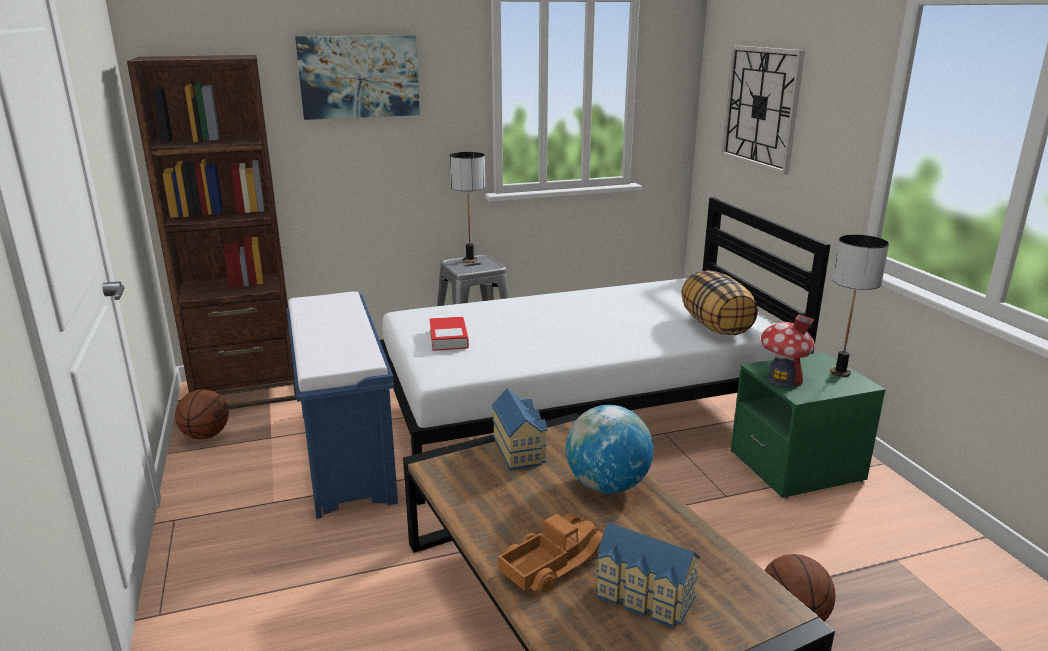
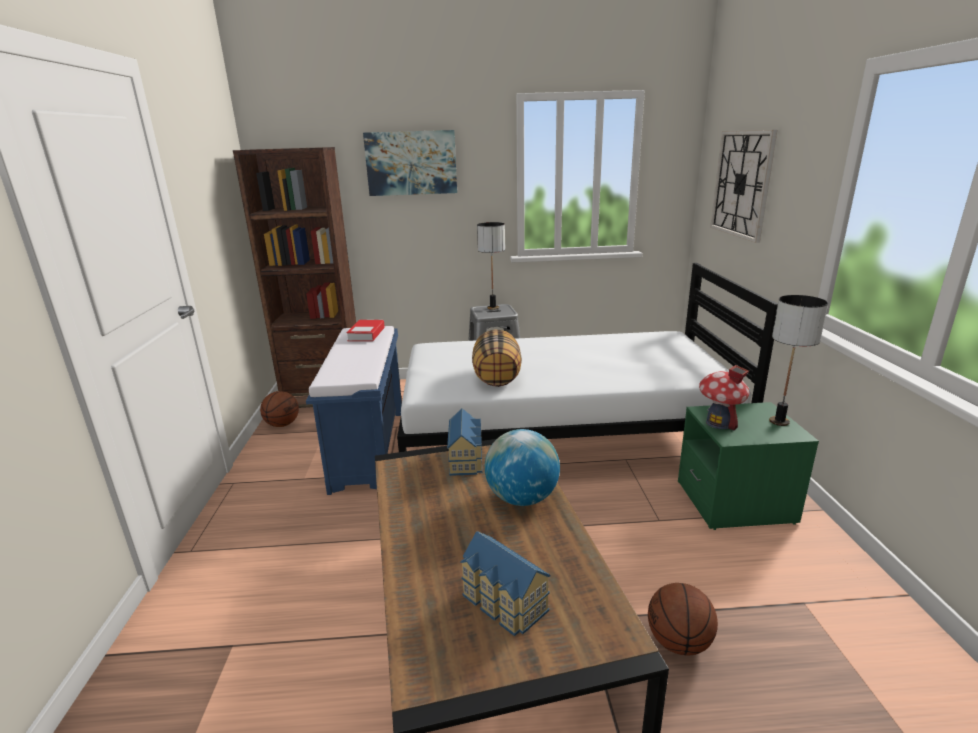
camera: 15 degrees right, 0 degrees up
(448, 338) = (448, 366): book -> book (366, 334)
(552, 561) = (442, 558): toy truck -> none
(716, 326) = (674, 372): pillow -> pillow (497, 378)

